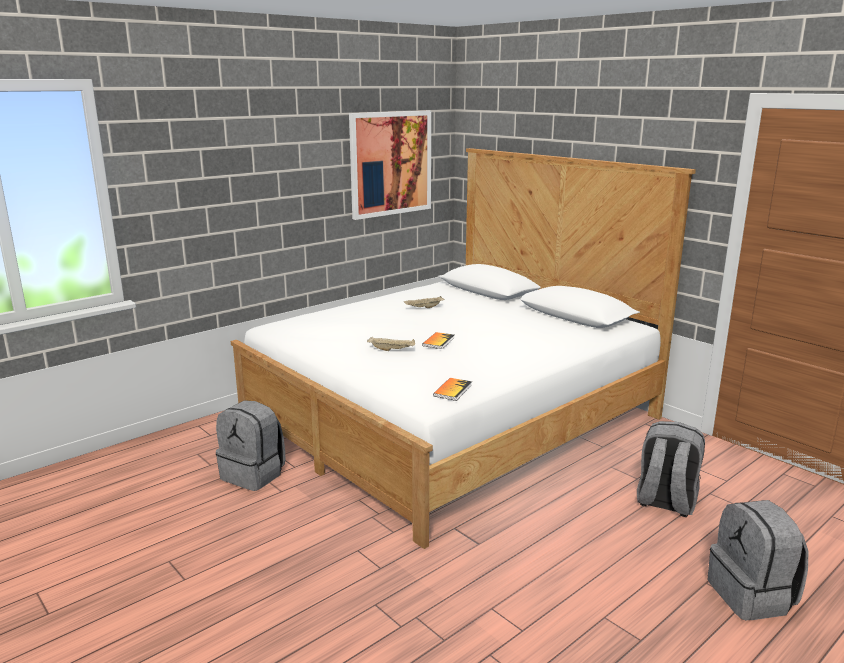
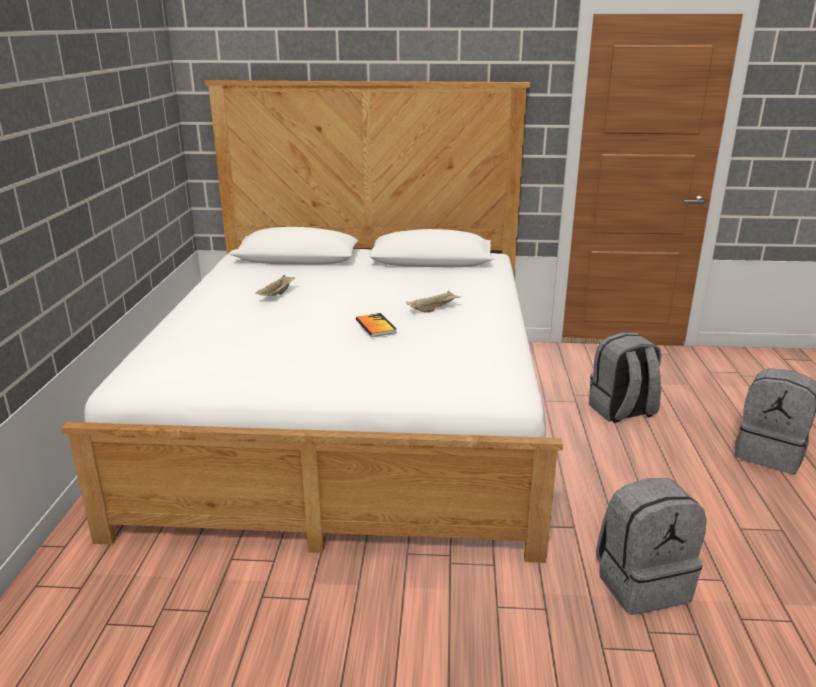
camera: 45 degrees left, 5 degrees up
(254, 474) = (239, 601): grey backpack -> grey backpack (641, 583)
(391, 163) = (133, 108): picture -> none
(392, 350) = (349, 353): beige tray -> beige tray (433, 309)
(452, 390) = (502, 371): book -> none

